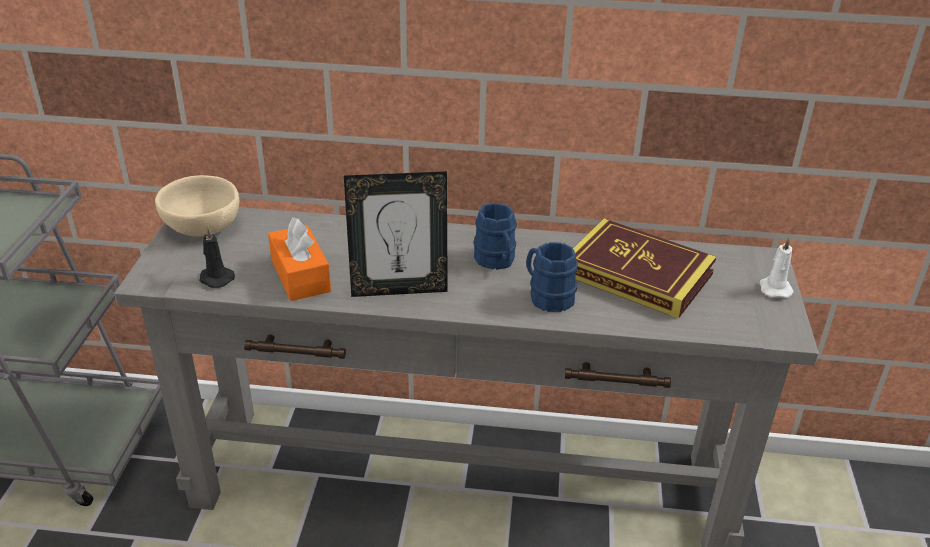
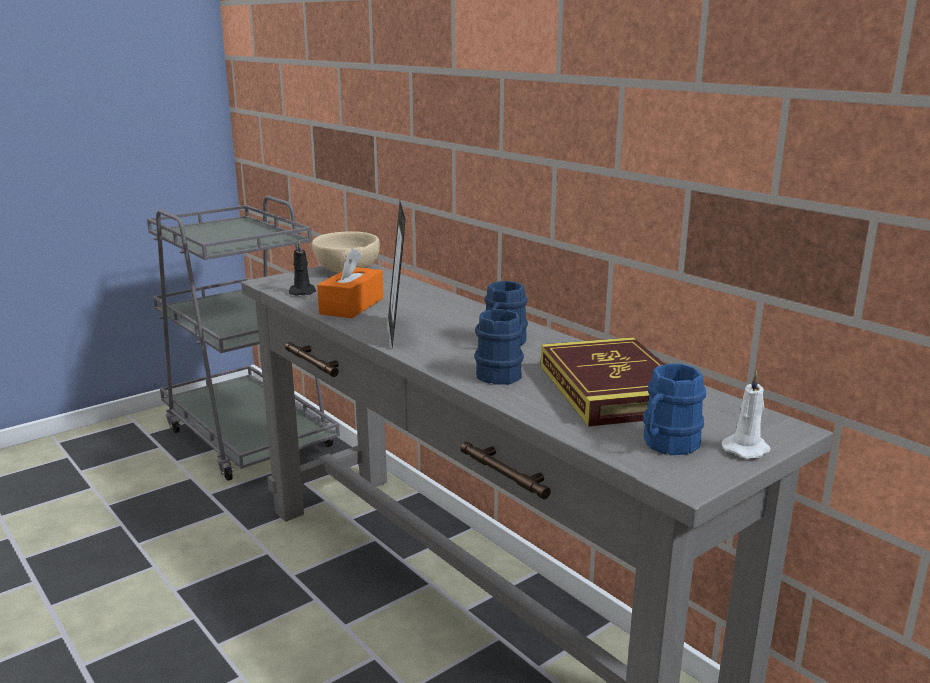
camera: 45 degrees right, 15 degrees down
(399, 289) = (397, 332): picture frame -> picture frame turned 45 degrees clockwise
(737, 309) = (666, 445): none -> blue mug

